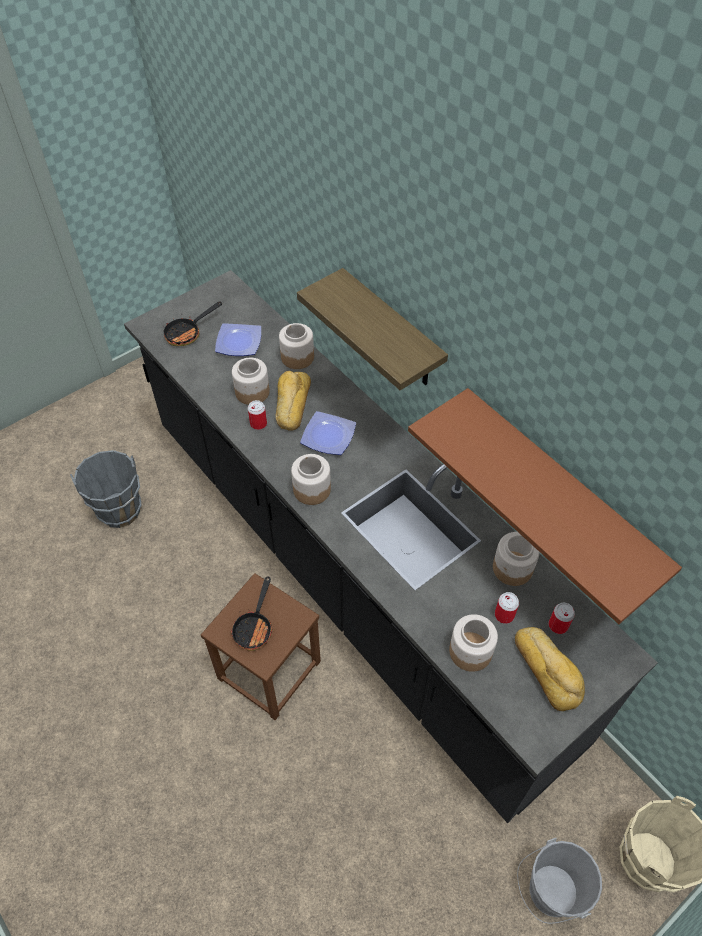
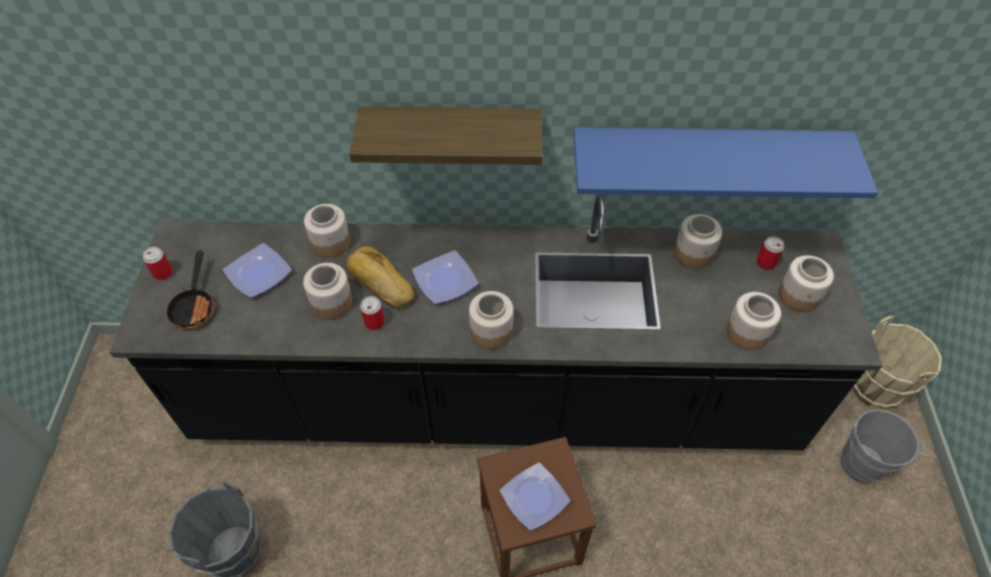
camera: 50 degrees left, 0 degrees up
(255, 627) = (534, 496): frying pan -> plate
(504, 615) = (731, 288): can -> can (163, 273)
(548, 669) = (799, 296): bread -> jar
(559, 490) = (706, 154): brown shelf -> blue shelf

